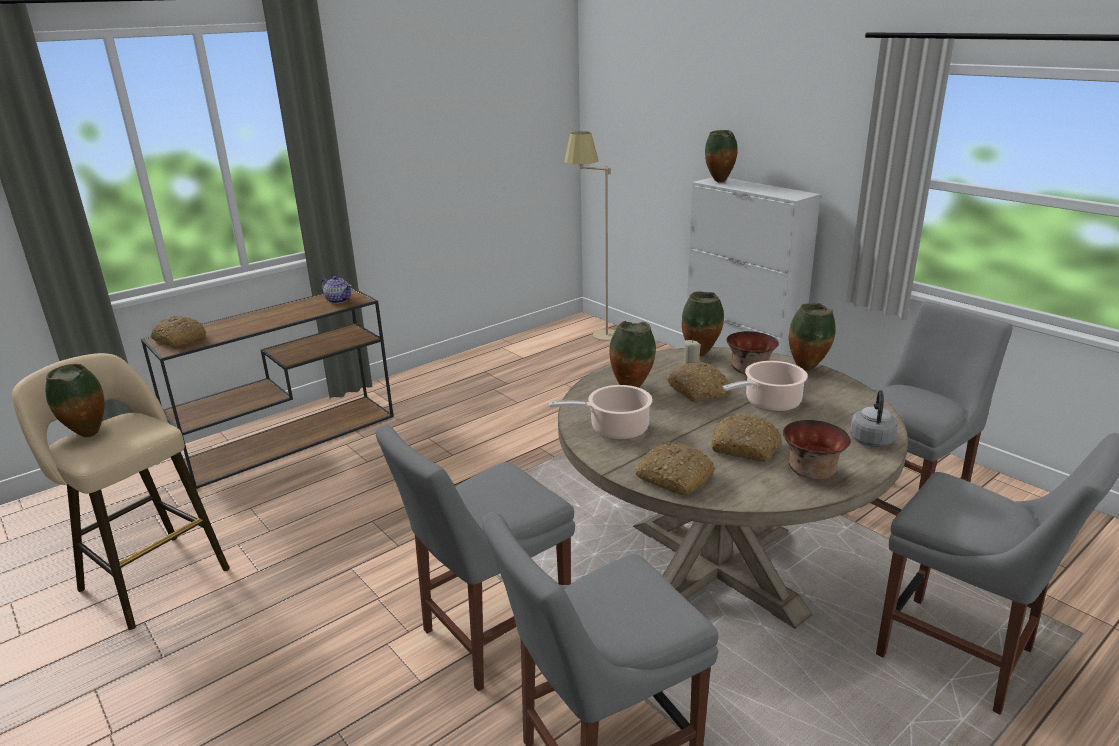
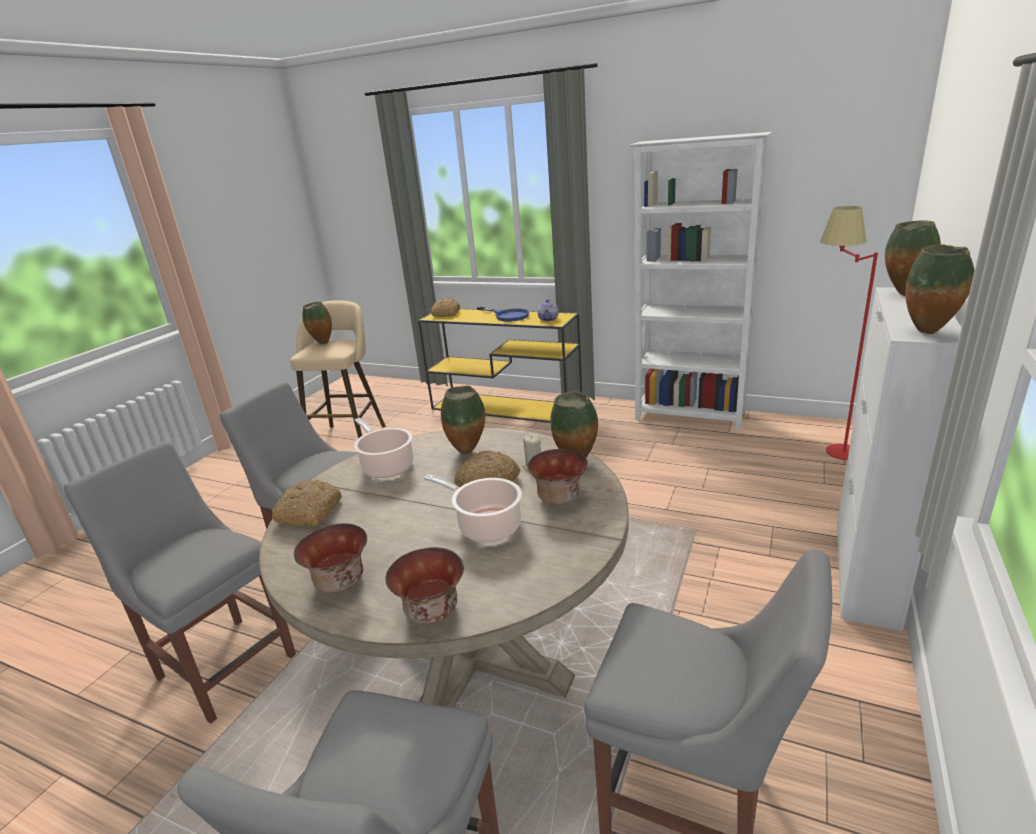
camera: 65 degrees right, 0 degrees up
(278, 313) = (507, 315): none -> blue frying pan
(291, 438) = (507, 407): brown console table -> yellow console table
(474, 361) = (690, 416): none -> white bookcase
(594, 337) = (827, 448): beige floor lamp -> red floor lamp
(746, 447) = (378, 533): bread -> none
(808, 369) = (597, 531): vase -> vase (929, 333)
(871, 439) = (433, 610): grey kettle -> bowl

